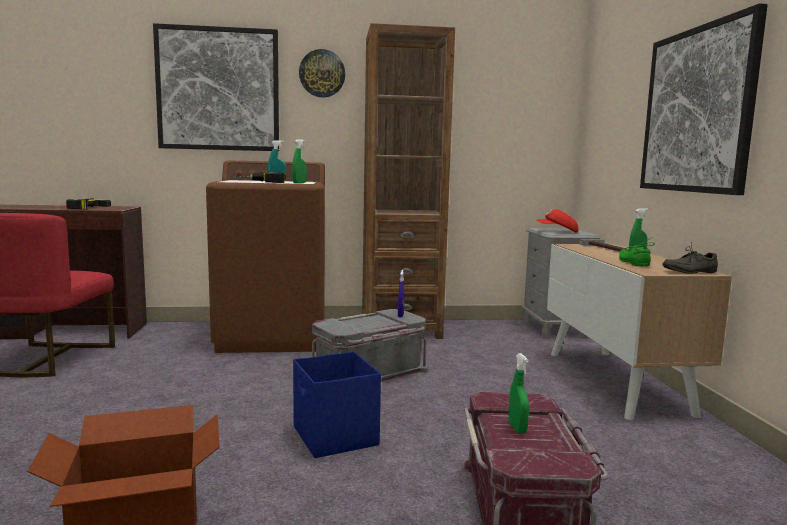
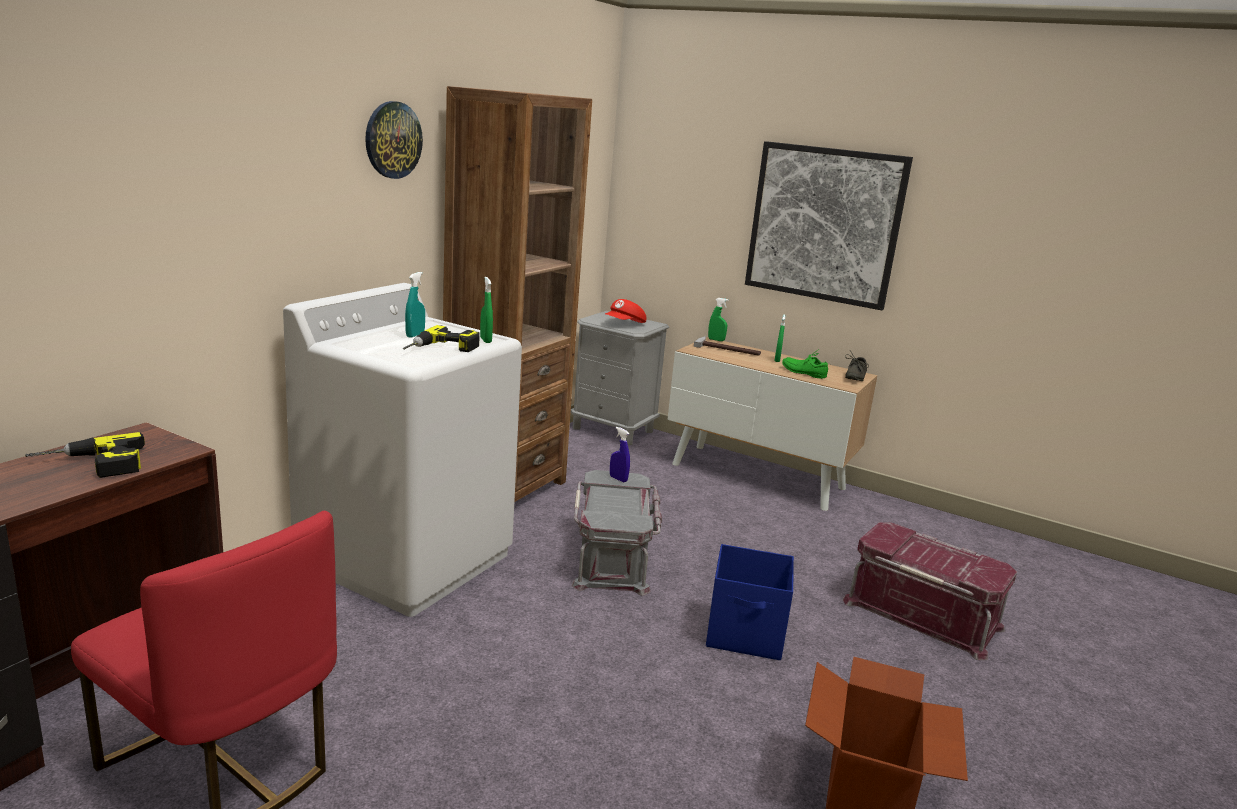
camera: 55 degrees left, 10 degrees up
(218, 89) = (255, 177): picture -> none
(273, 336) = (407, 559): brown washing machine -> white washing machine
(517, 428) = (929, 557): green spray bottle -> green spray bottle (716, 340)

